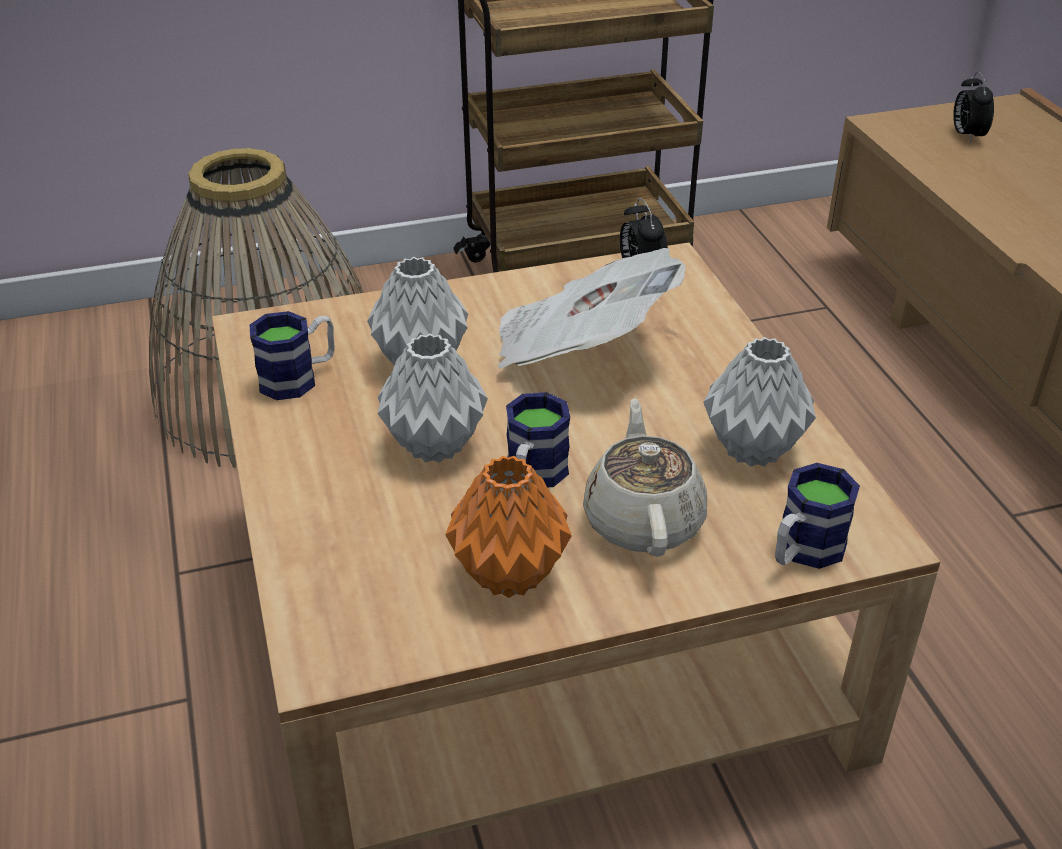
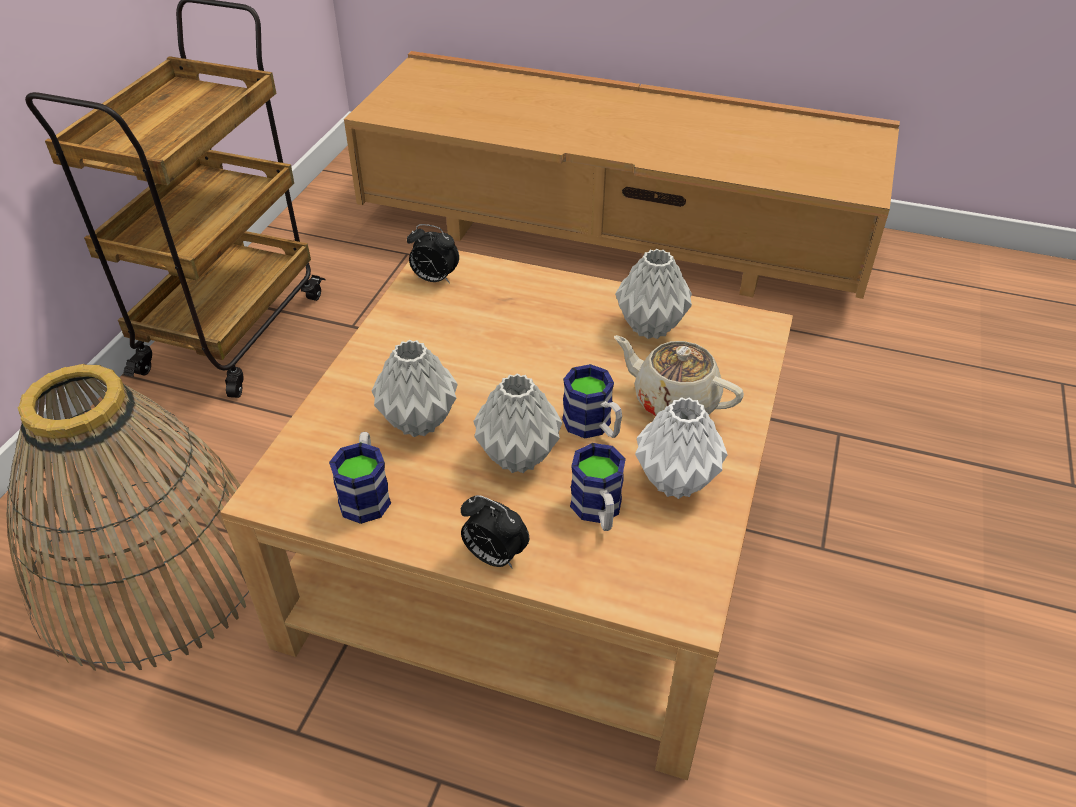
camera: 55 degrees left, 5 degrees up
(509, 577) = (677, 482): orange vase -> white vase
(580, 350) = (485, 344): newspaper -> none
(803, 551) = (750, 355): mug -> mug (598, 512)
(966, 136) = (425, 96): alarm clock -> alarm clock (493, 556)

